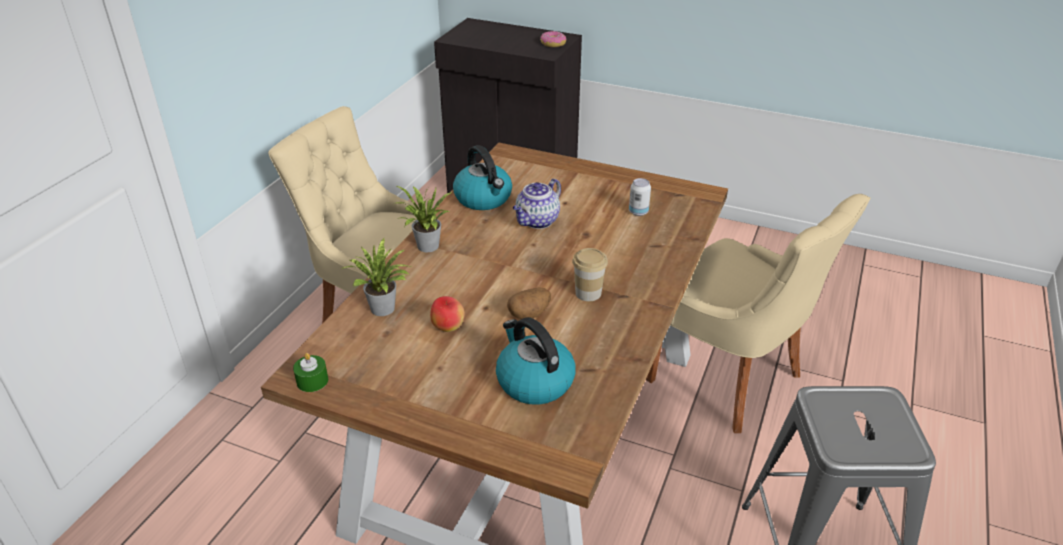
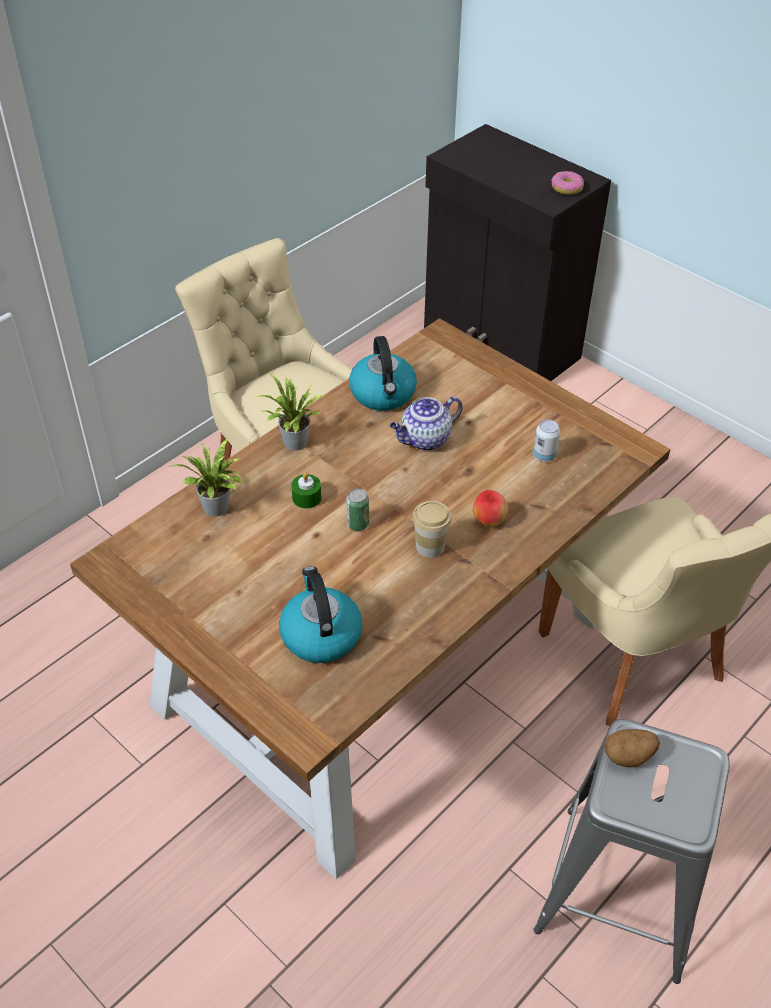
camera: 20 degrees right, 10 degrees up
(312, 381) = (117, 571): green candle -> green candle (306, 498)
(448, 328) = (268, 548): apple -> apple (488, 521)
(517, 291) = (357, 524): none -> can
(529, 314) = (356, 555): potato -> potato (628, 756)

